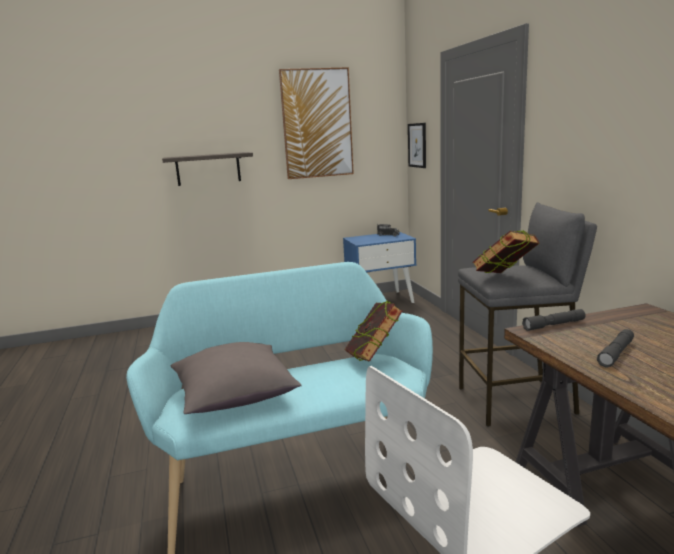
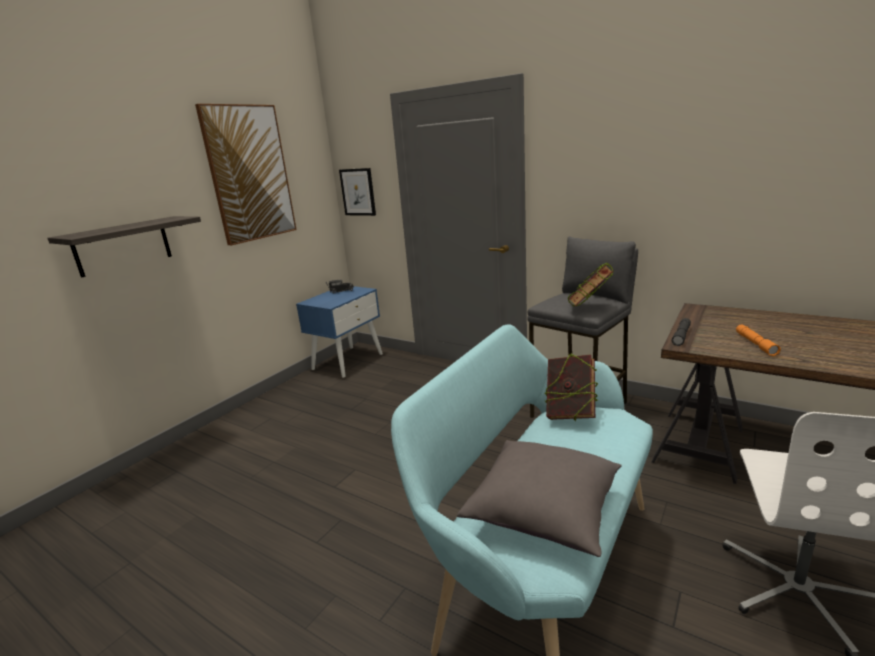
camera: 40 degrees left, 5 degrees up
(616, 353) = (755, 344): grey flashlight -> orange flashlight

